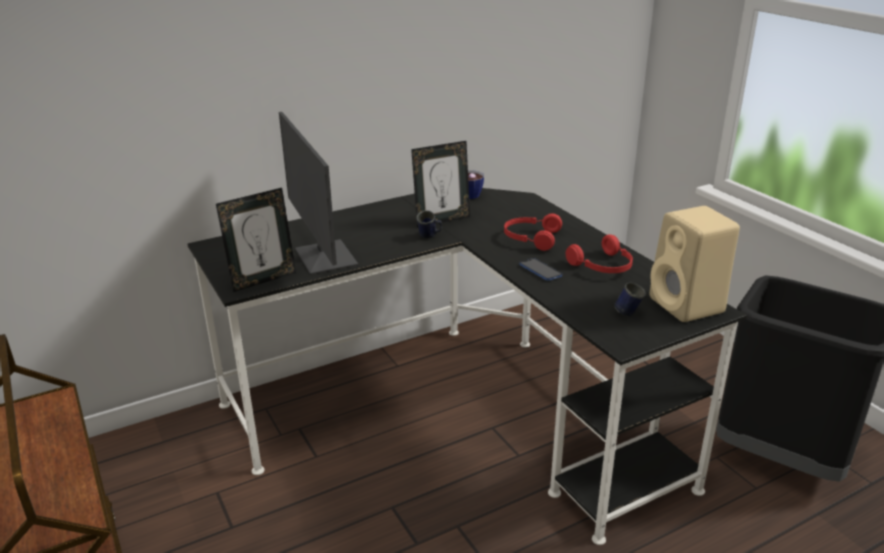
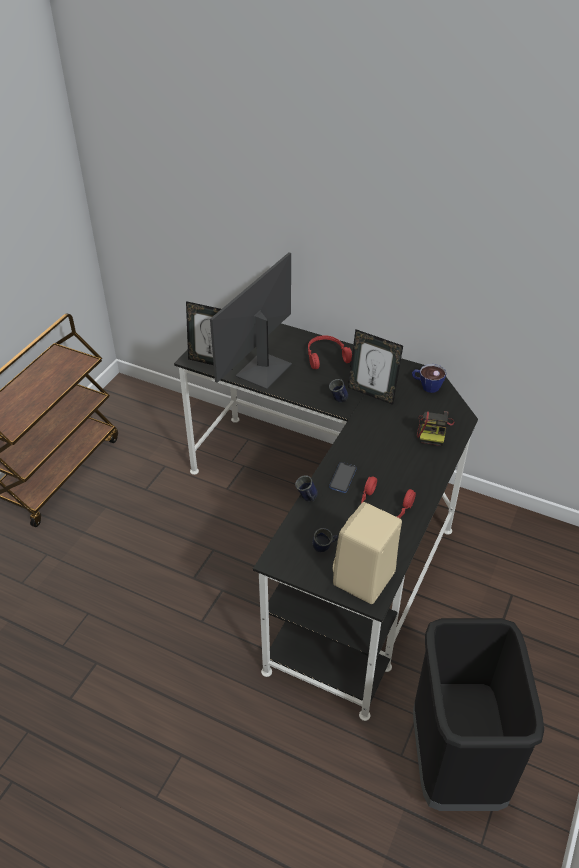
camera: 55 degrees right, 15 degrees up
(526, 212) = (434, 430): none -> camera
(530, 238) = (390, 452): red headphones -> red headphones (326, 356)
(550, 297) = (307, 499): none -> blue mug

